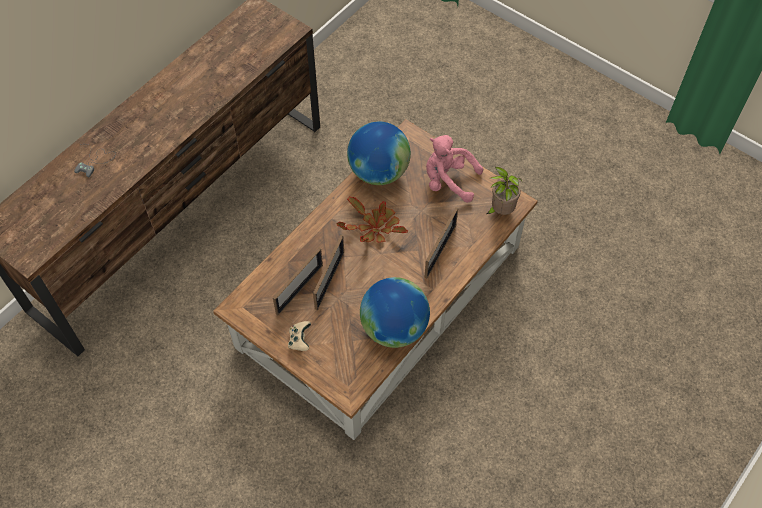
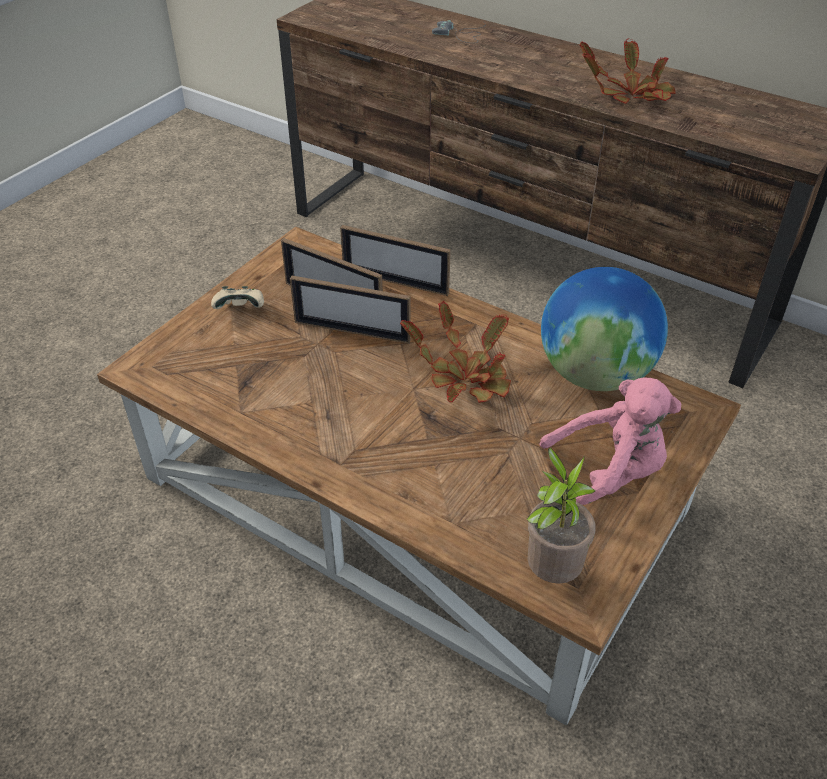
camera: 85 degrees right, 15 degrees down
(207, 86) = (629, 94): none -> potted plant
(393, 328) = (256, 414): globe -> none
(440, 251) = (429, 471): picture frame -> picture frame (395, 282)
(448, 181) = (605, 477): pink plush toy -> pink plush toy turned 75 degrees clockwise

